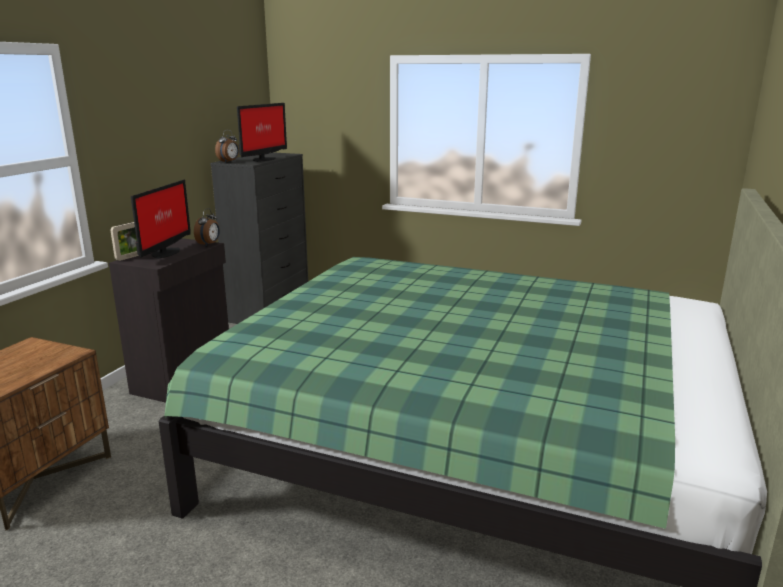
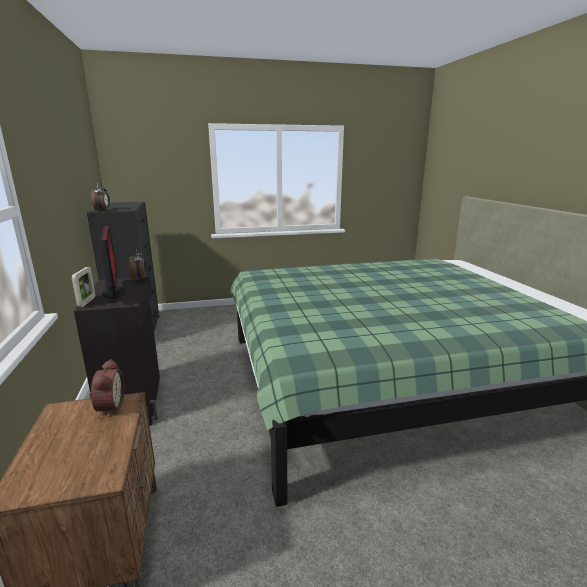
camera: 35 degrees left, 0 degrees up
(57, 352) = (108, 407): none -> alarm clock
(262, 159) = (127, 206): monitor -> none

